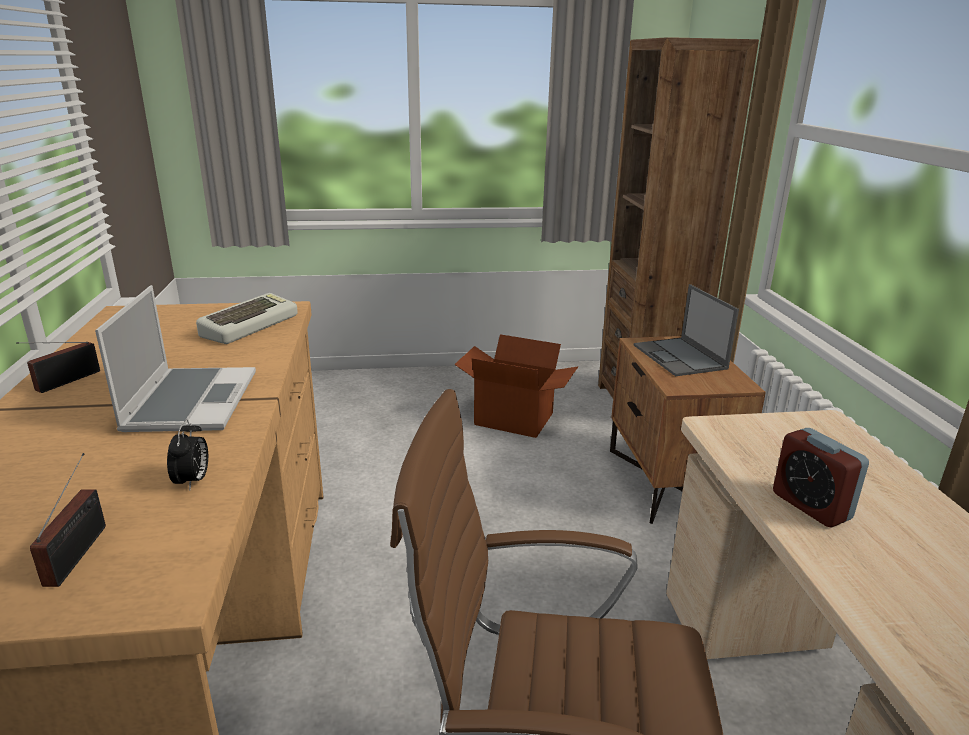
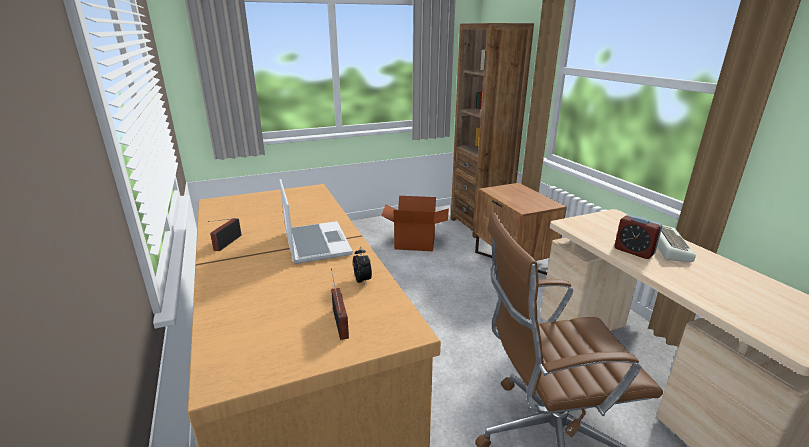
camera: 15 degrees left, 0 degrees up
(249, 325) = (303, 200): keyboard -> keyboard (667, 246)
(680, 357) = (515, 195): laptop -> none

